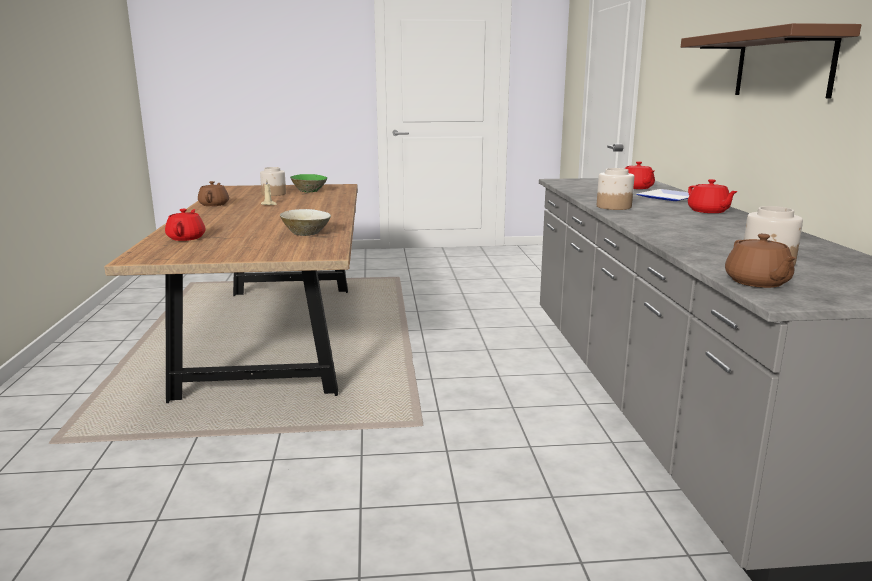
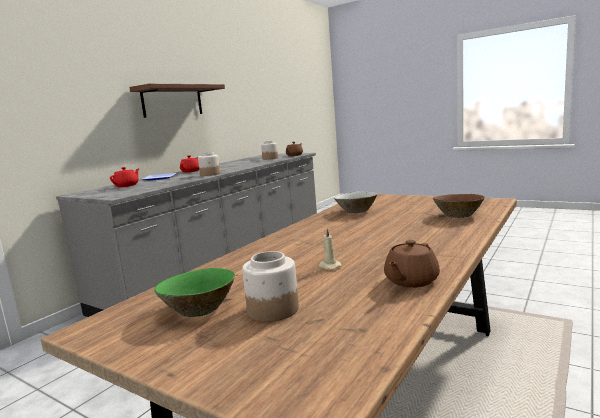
camera: 140 degrees left, 5 degrees down
(187, 238) = (458, 215): red teapot -> brown bowl

